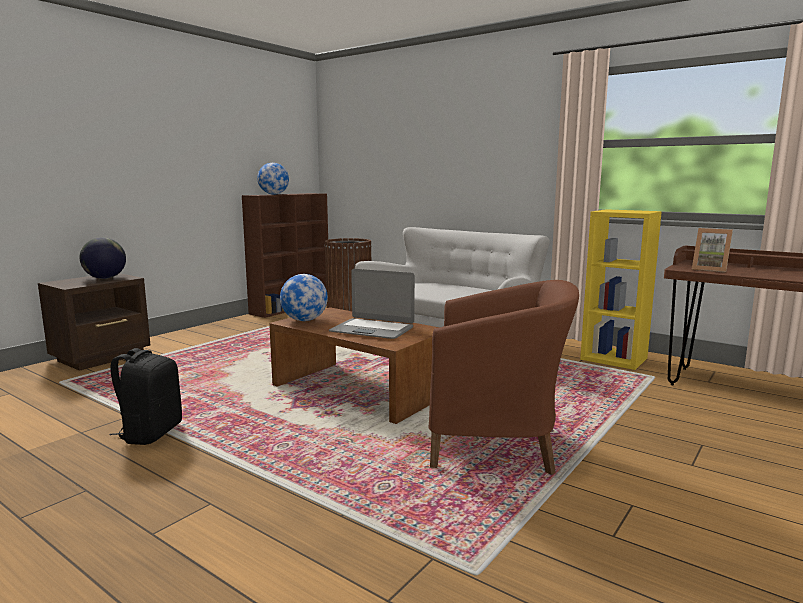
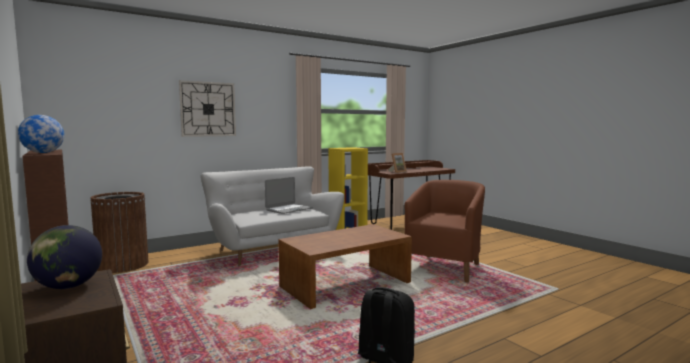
camera: 70 degrees left, 5 degrees down
(304, 320) = (315, 246): globe -> none
(372, 330) = (360, 235): laptop -> laptop (289, 209)
(450, 150) = (208, 109): none -> wall clock

